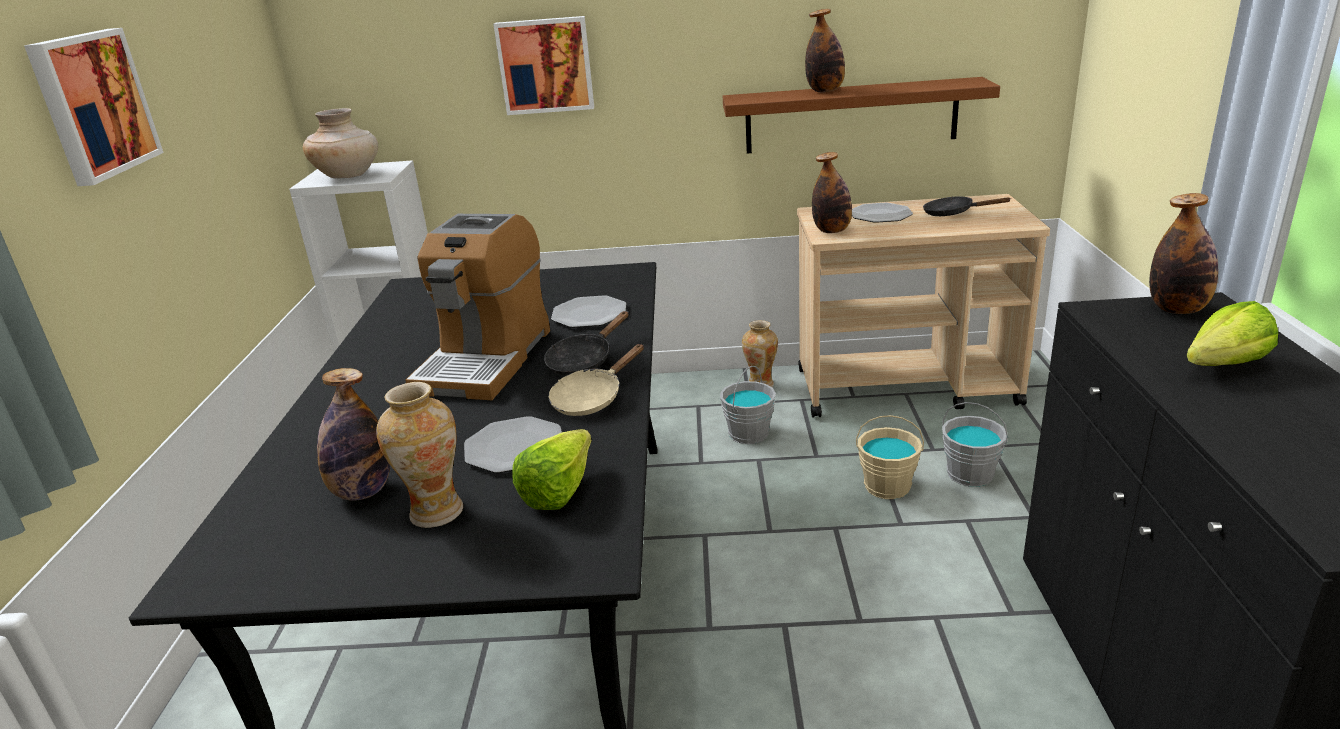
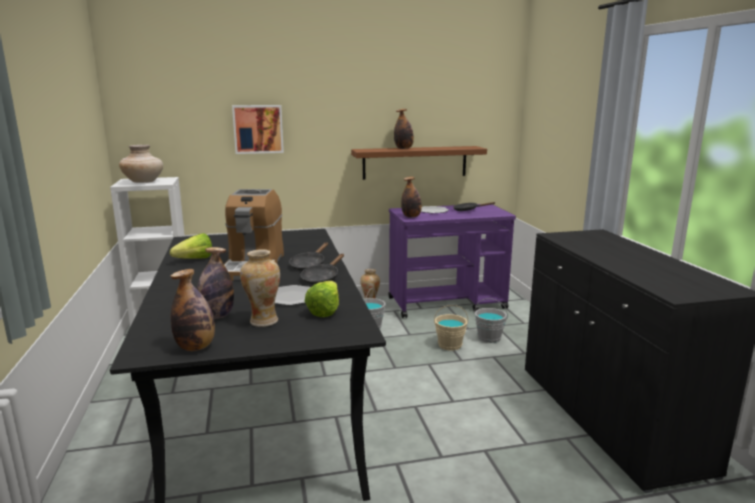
camera: 15 degrees left, 10 degrees down
(92, 105) = (40, 119): picture -> none
(589, 314) = (301, 248): plate -> none
(592, 398) = (322, 278): beige frying pan -> black frying pan
(907, 387) = (447, 303): beige cart -> purple cart
(1177, 309) = (587, 234): bottle -> bottle (196, 347)
(1215, 368) = (610, 251): lettuce -> lettuce (191, 260)

